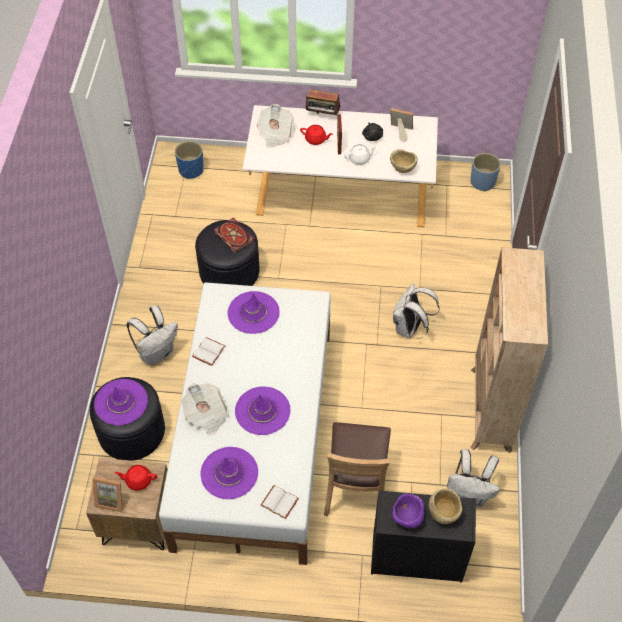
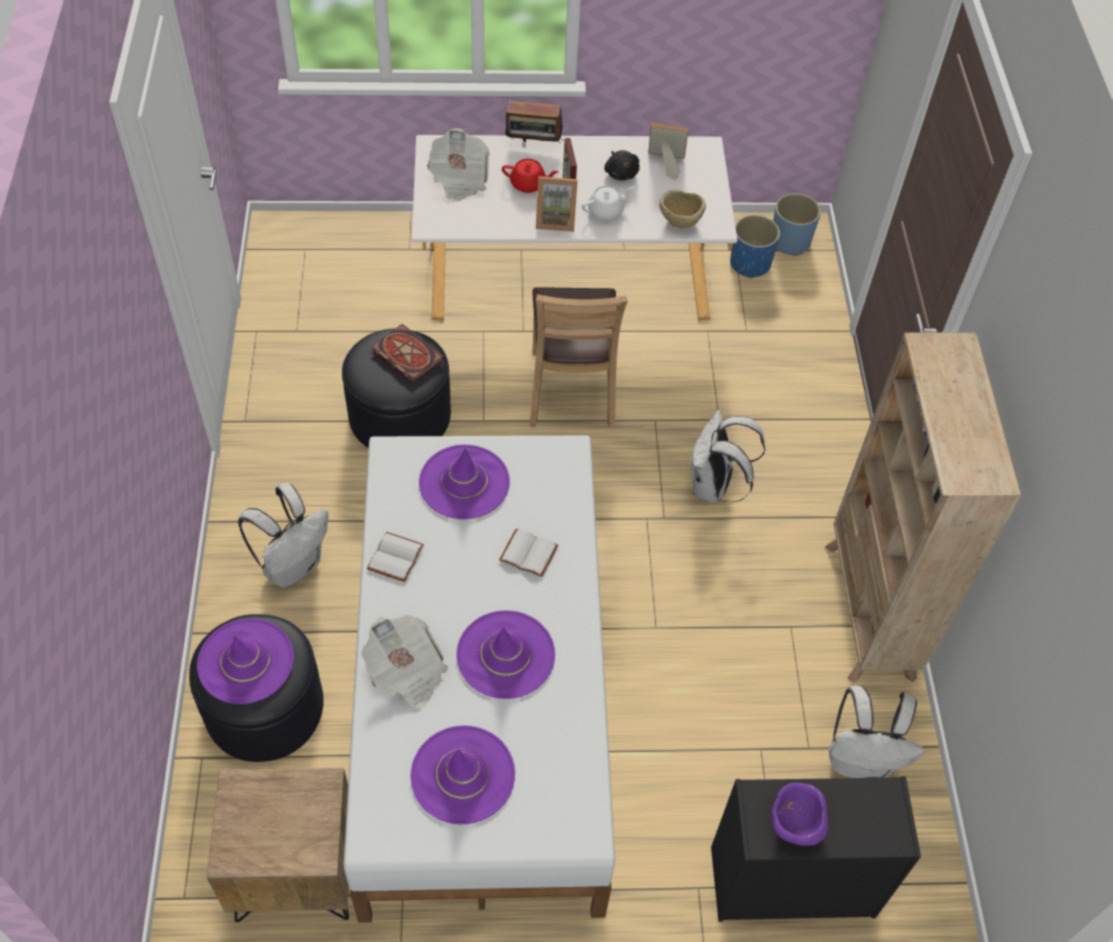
camera: 10 degrees left, 0 degrees up
(111, 499) = (251, 846): picture frame -> picture frame (555, 219)
(138, 480) = (297, 805): red teapot -> none
(191, 170) = (313, 254): blue planter -> blue planter (750, 263)
(280, 502) = (562, 818): white book -> white book (530, 553)
(356, 488) = (669, 770): brown chair -> brown chair (571, 390)
(444, 513) = (857, 809): beige bowl -> none

